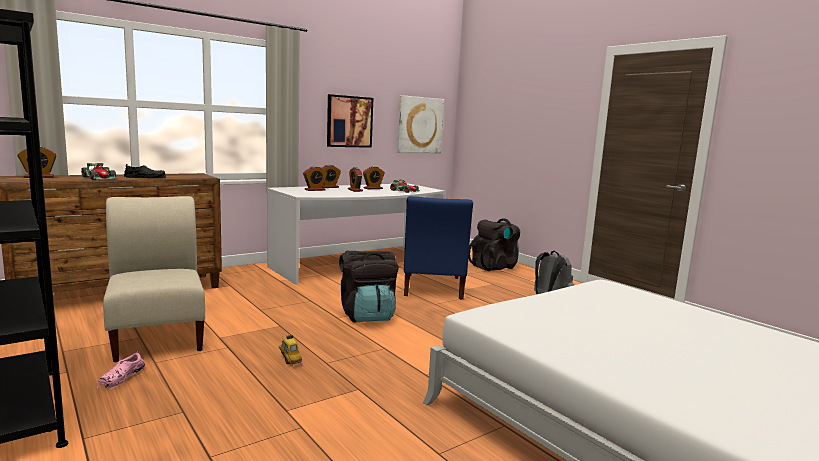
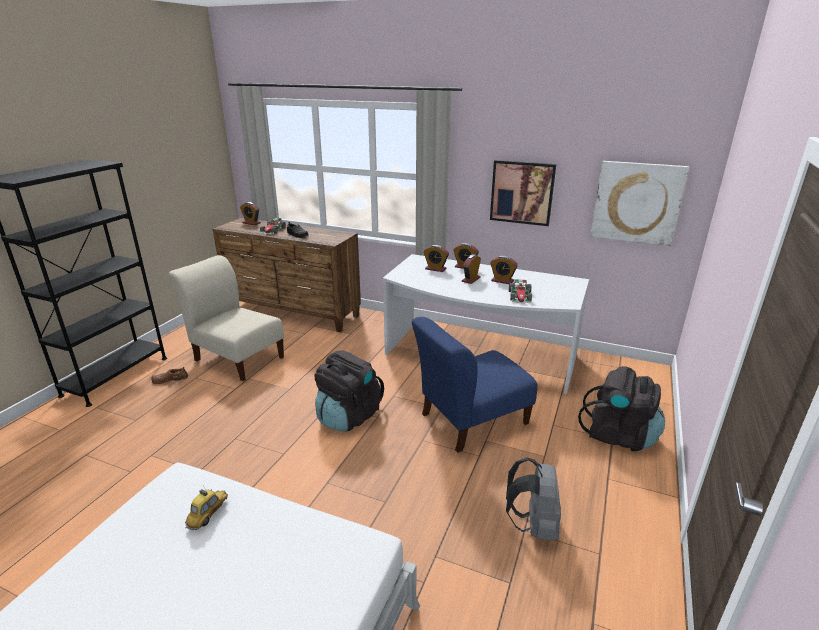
camera: 60 degrees right, 15 degrees up
(121, 377) = (169, 379): pink shoe -> brown shoe
(158, 334) = (237, 357): beige chair -> beige chair turned 90 degrees counterclockwise
(289, 359) = (230, 420): toy car -> toy car (209, 514)

